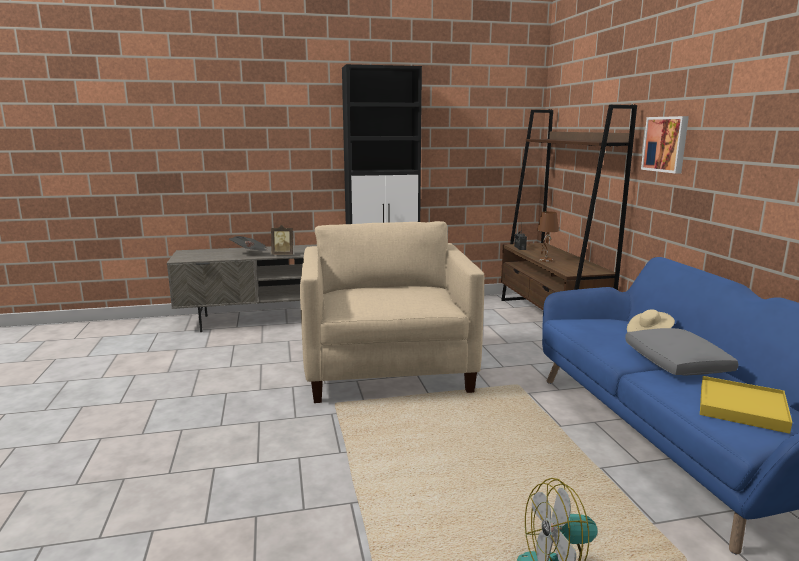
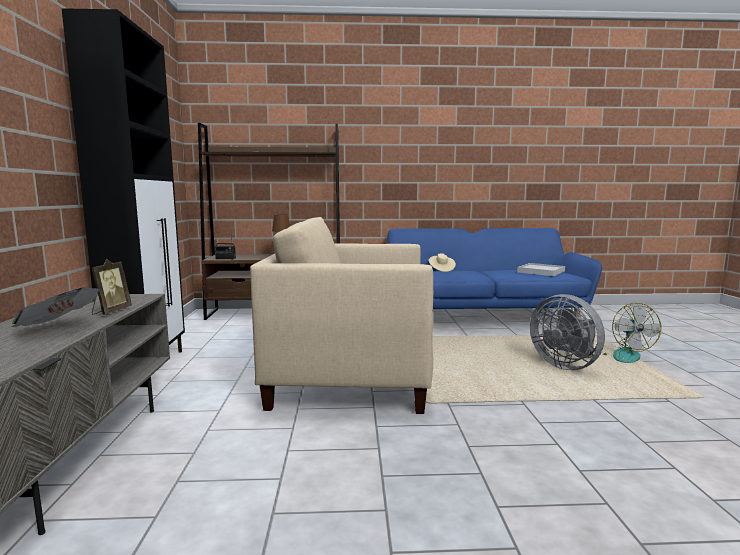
camera: 80 degrees left, 5 degrees down
(477, 497) = (565, 365): none -> grey fan
(666, 144) = (371, 155): picture -> none
(676, 364) = (486, 272): grey pillow -> none
(741, 407) = (541, 272): yellow tray -> white tray

